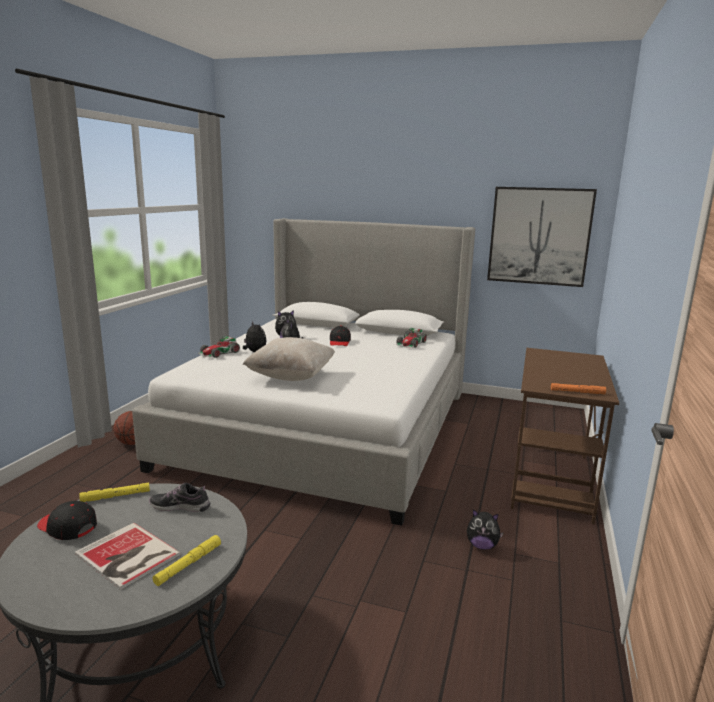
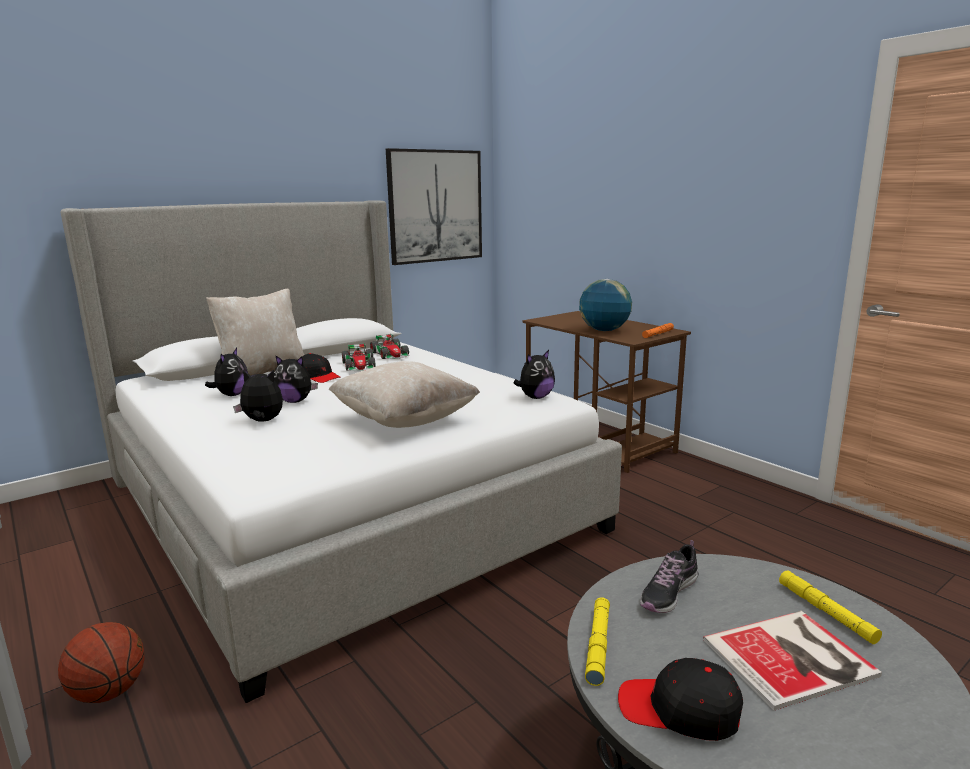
camera: 55 degrees left, 0 degrees up
(67, 527) = (679, 710): black cap -> black cap turned 45 degrees clockwise
(219, 353) = (218, 442): toy car -> toy car (360, 366)
(329, 331) = (263, 372): none -> beige pillow
(482, 546) = (675, 506): plush toy -> plush toy (535, 397)
(547, 374) = (604, 330): none -> globe

